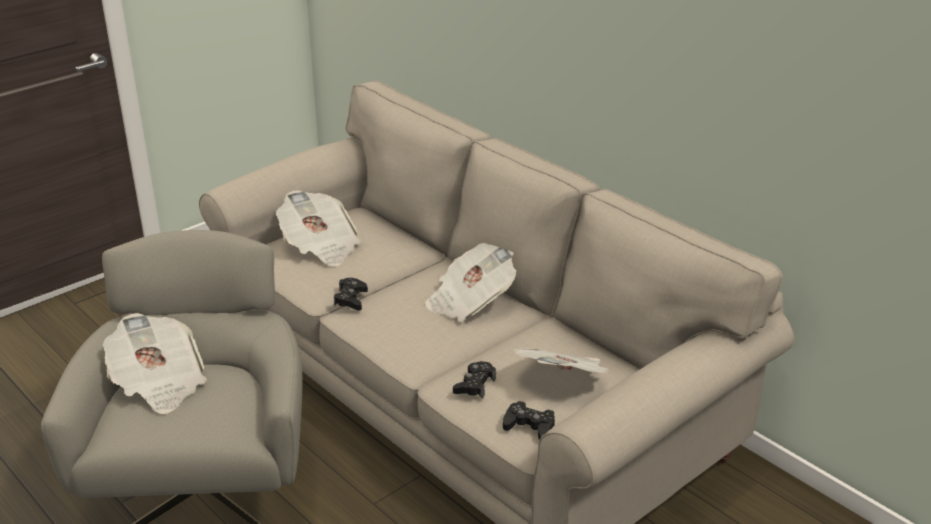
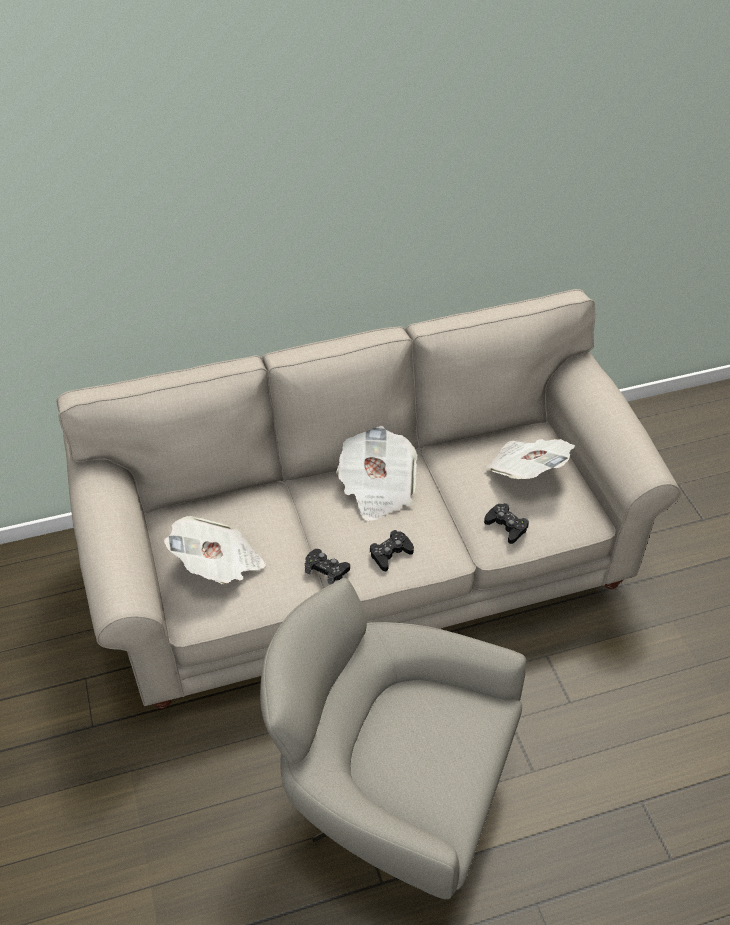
camera: 65 degrees left, 15 degrees up
(159, 384) = (387, 761): newspaper -> none
(529, 426) = (573, 512): black game controller -> black game controller (390, 553)

